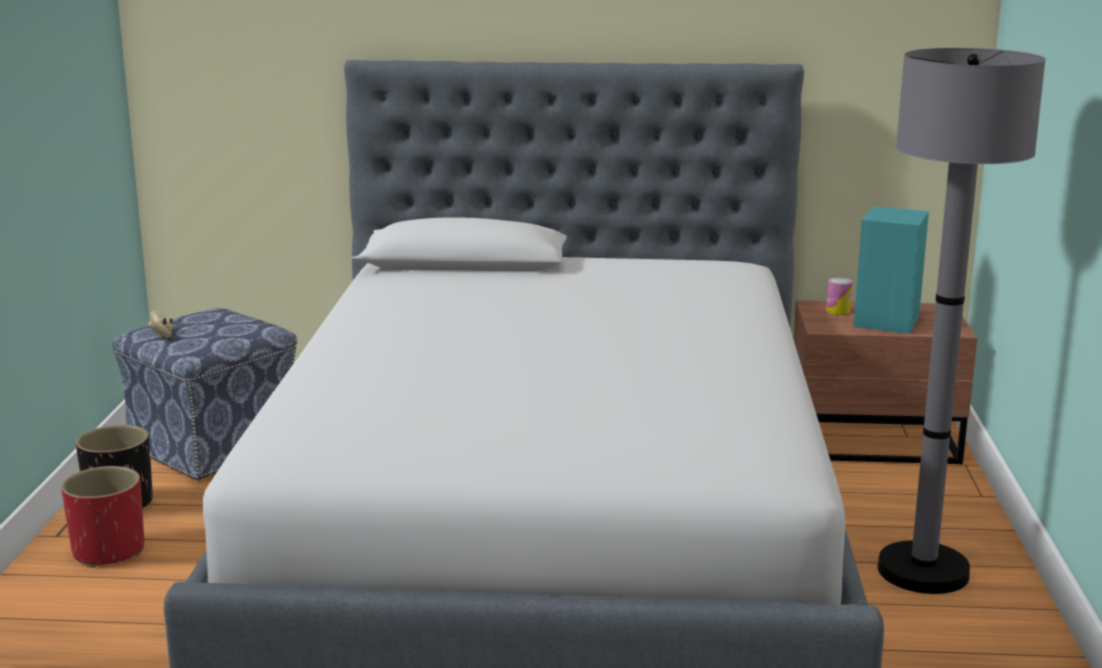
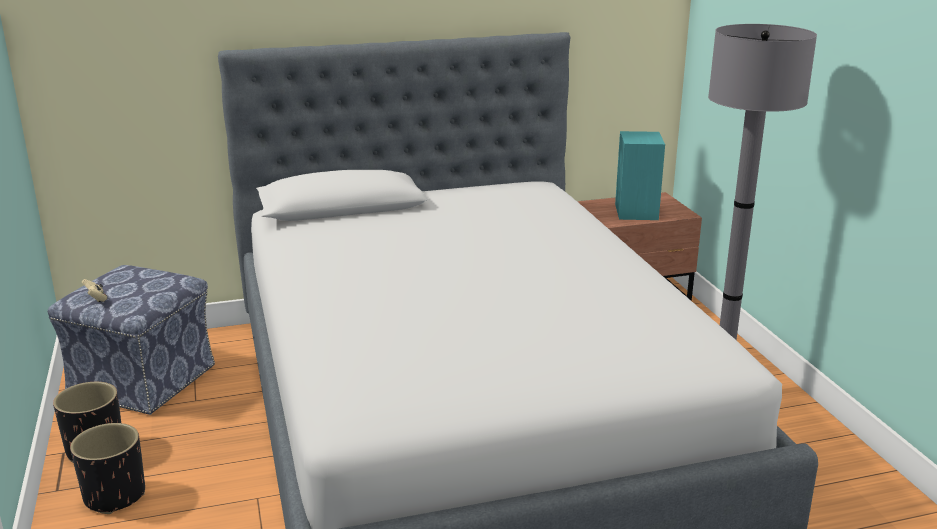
camera: 20 degrees left, 5 degrees up
(109, 551) = (115, 495): red planter -> black planter
(837, 311) = (598, 208): can -> none

